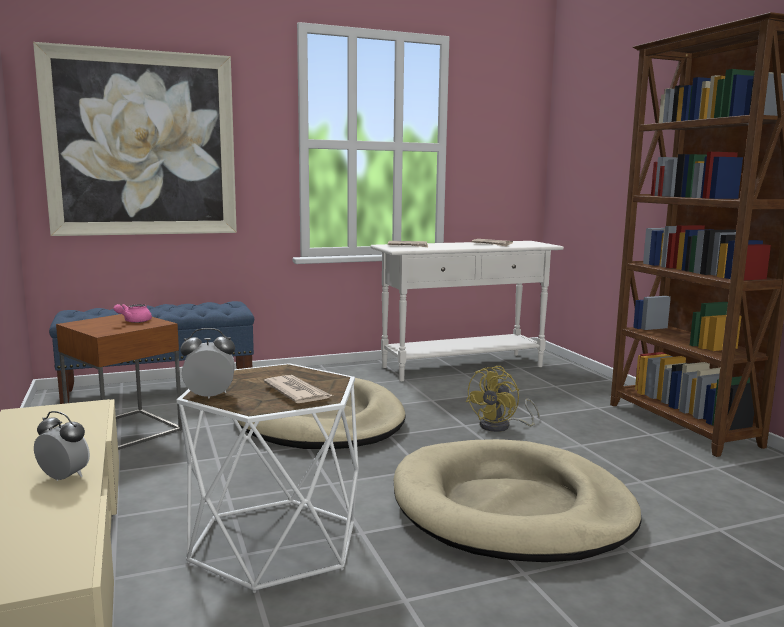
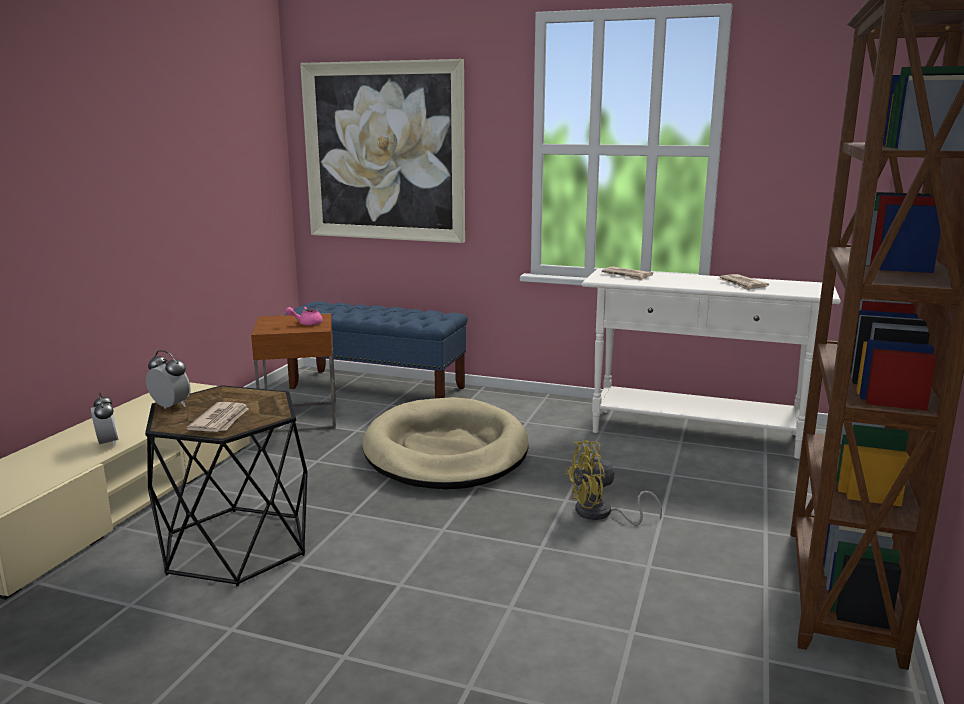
camera: 40 degrees right, 5 degrees up
(274, 542) = (236, 545): white side table -> black side table
(511, 508) = (446, 597): beige dog bed -> none

